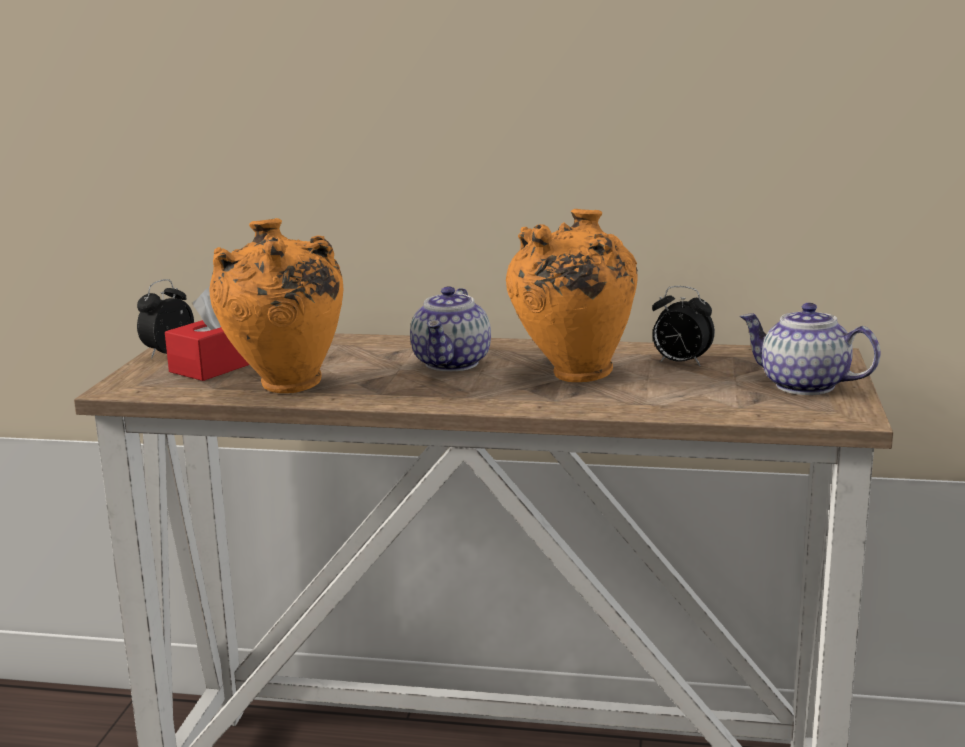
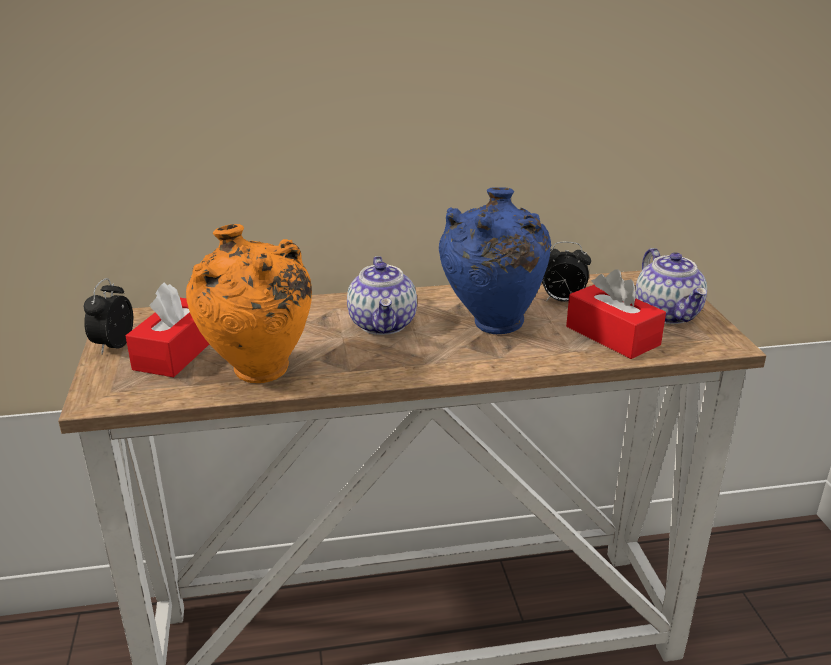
camera: 20 degrees left, 10 degrees up
(572, 376) = (491, 326): orange vase -> blue vase
(709, 396) = (612, 336): none -> red tissue box
(803, 386) = (668, 314): teapot -> teapot turned 120 degrees counterclockwise

